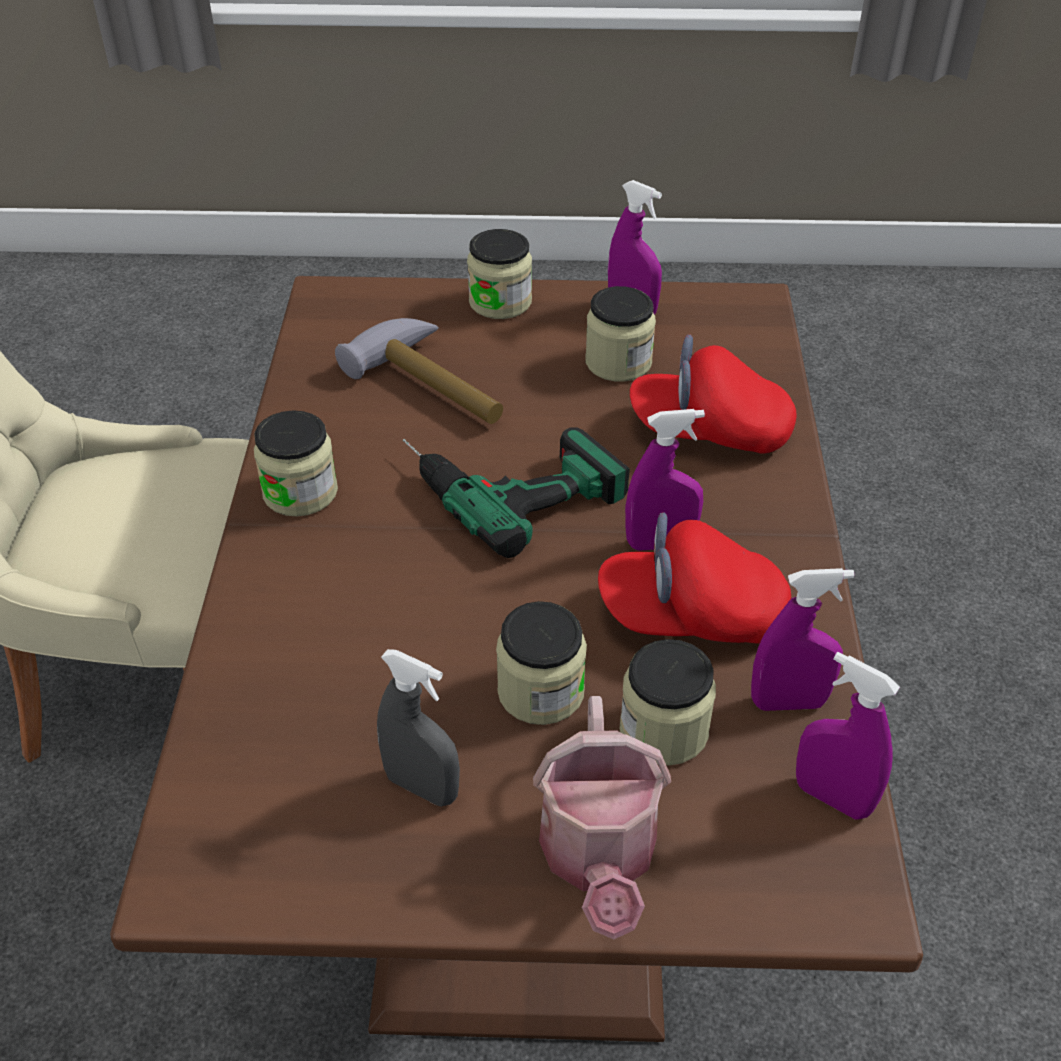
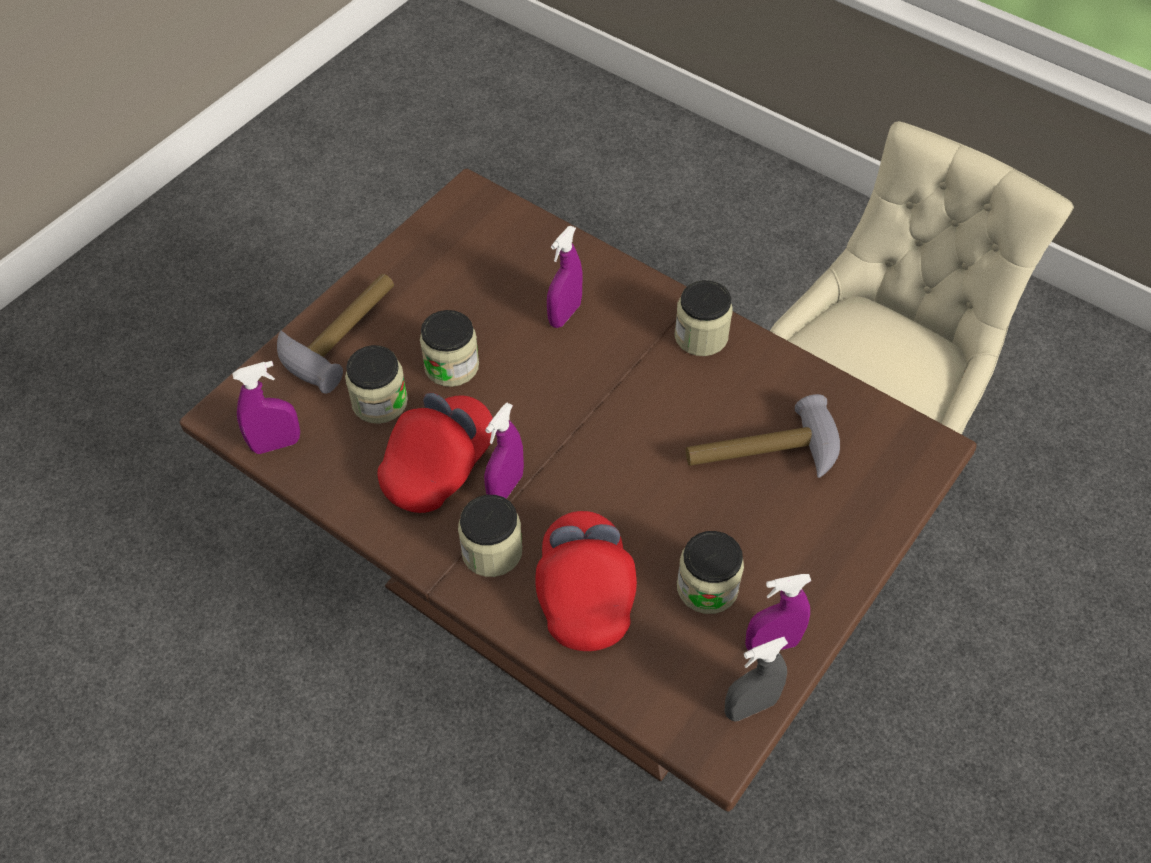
camera: 125 degrees right, 10 degrees up
(422, 787) = (440, 291): grey spray bottle -> grey spray bottle (750, 707)
(500, 302) = (846, 556): jar -> jar (492, 551)
(507, 479) = (629, 443): power drill -> none
(599, 858) = (340, 334): watering can -> hammer
(709, 430) = (585, 592): red cap -> red cap turned 45 degrees counterclockwise
(788, 702) = (342, 468): purple spray bottle -> purple spray bottle (565, 314)

